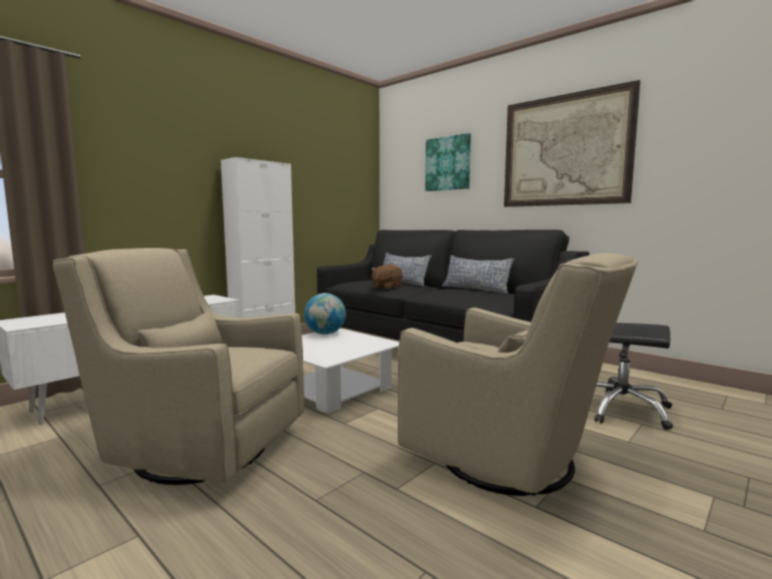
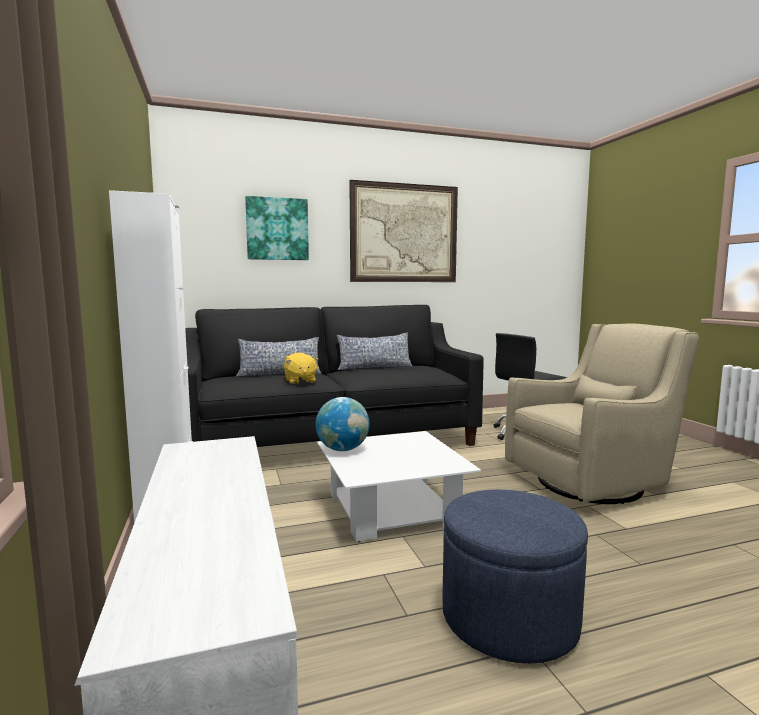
camera: 60 degrees left, 0 degrees up
(198, 449) = (509, 617): beige armchair -> blue ottoman
(386, 287) = (300, 381): brown plush toy -> yellow plush toy

